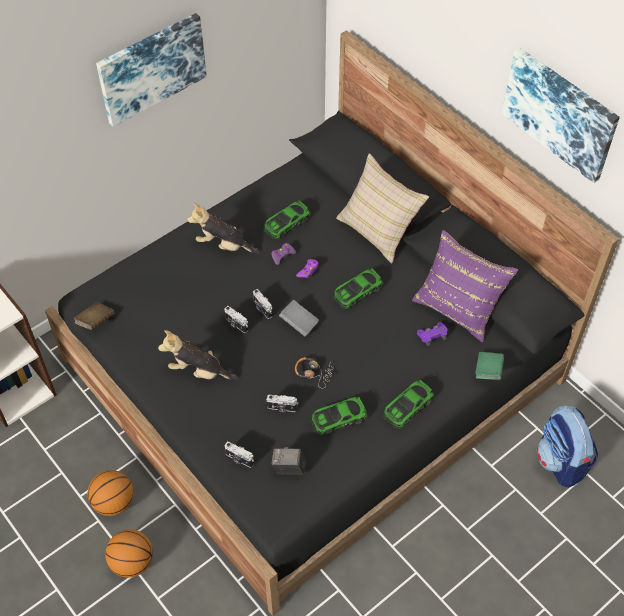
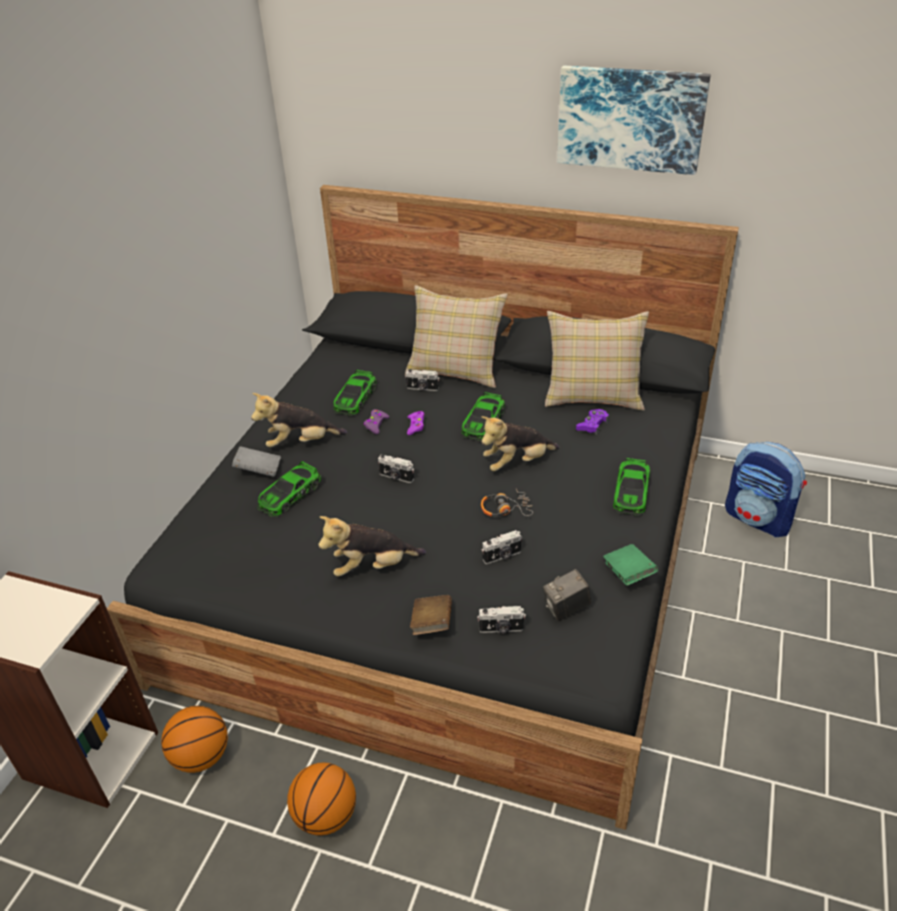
camera: 30 degrees left, 15 degrees down
(95, 321) = (197, 577): brown book -> brown book (432, 624)
(132, 562) = (403, 874): basketball -> basketball (201, 756)
(151, 68) = (142, 238): picture -> none
(236, 324) = (379, 503): camera -> camera (422, 388)
(299, 323) = (448, 473): grey book -> grey book (258, 471)
(338, 418) = (572, 536): toy car -> toy car (289, 495)
(352, 339) = (517, 463): none -> plush toy
(458, 307) = (593, 394): purple pillow -> beige pillow
(488, 371) = (673, 430): green book -> green book (628, 573)

